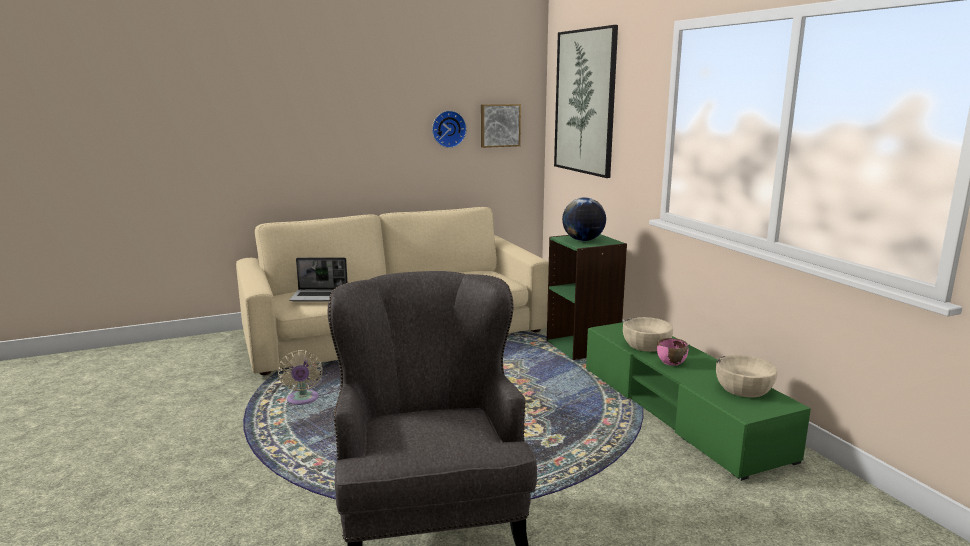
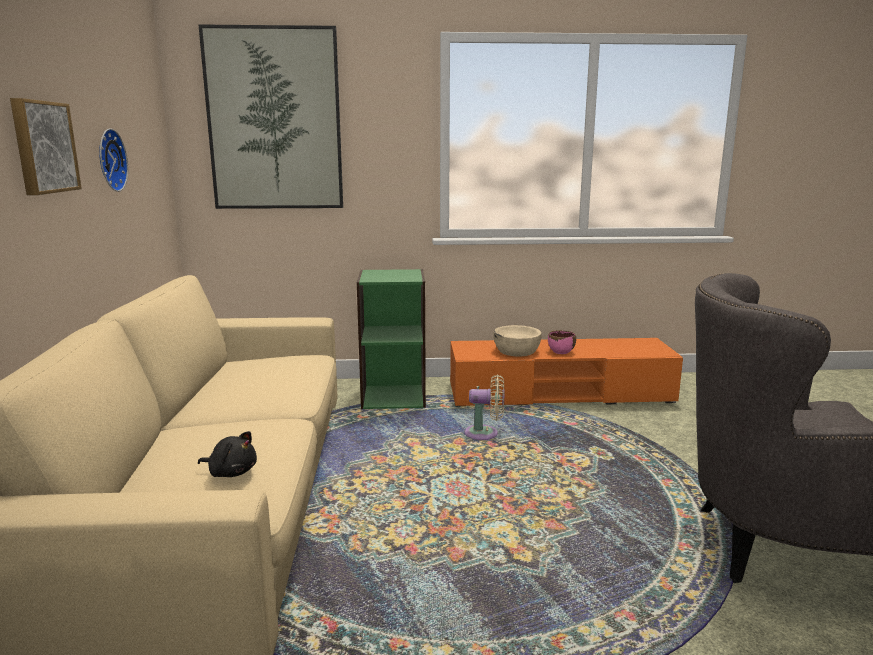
camera: 70 degrees left, 0 degrees up
(303, 400) = (409, 618): beige fan -> beige fan (485, 434)
(320, 297) = (231, 472): laptop -> black plush toy
(499, 125) = (144, 155): picture -> picture (43, 147)
(583, 240) = (392, 276): globe -> none
(679, 411) = (559, 394): green tv stand -> orange tv stand
(743, 388) = (620, 344): beige bowl -> none

